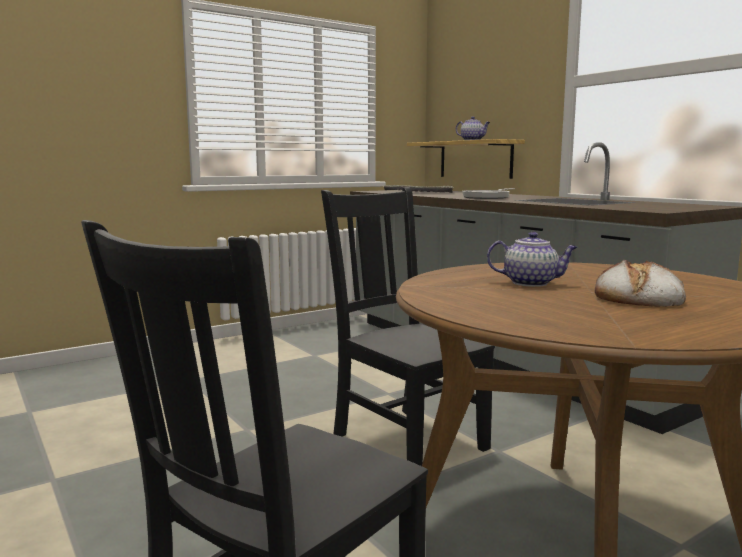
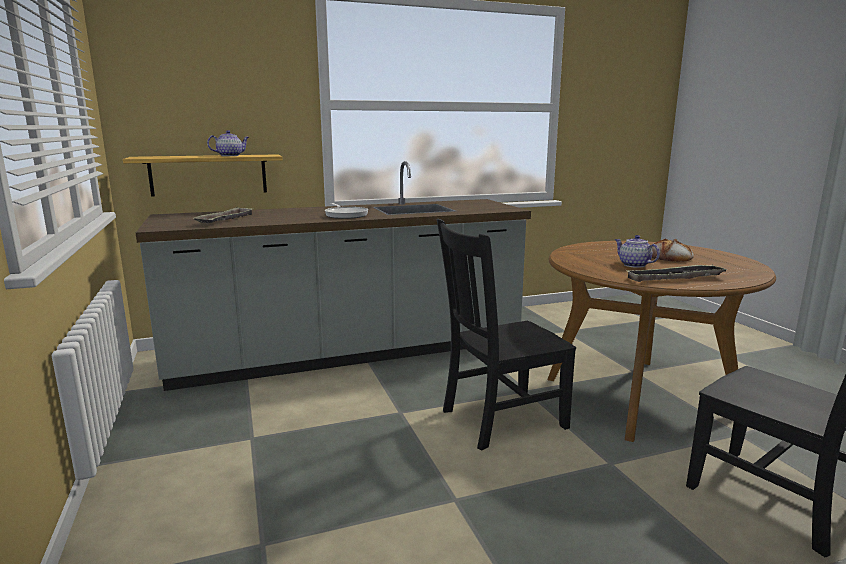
camera: 75 degrees left, 5 degrees up
(467, 294) = (675, 278): none -> tray
(531, 283) = (633, 265): teapot -> teapot turned 60 degrees counterclockwise

